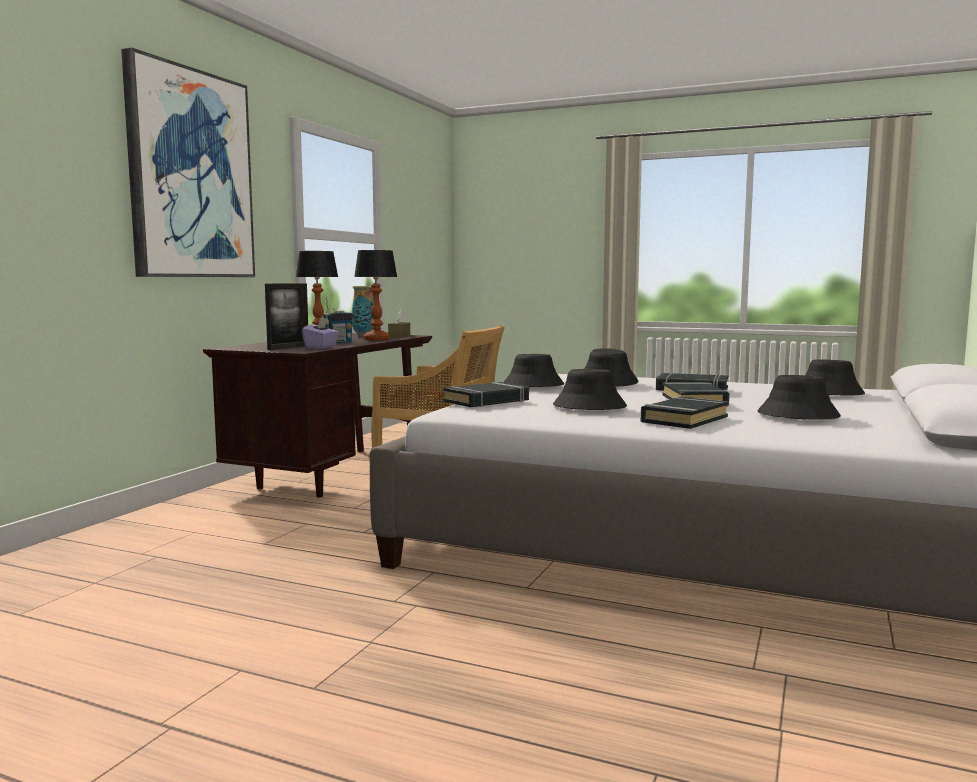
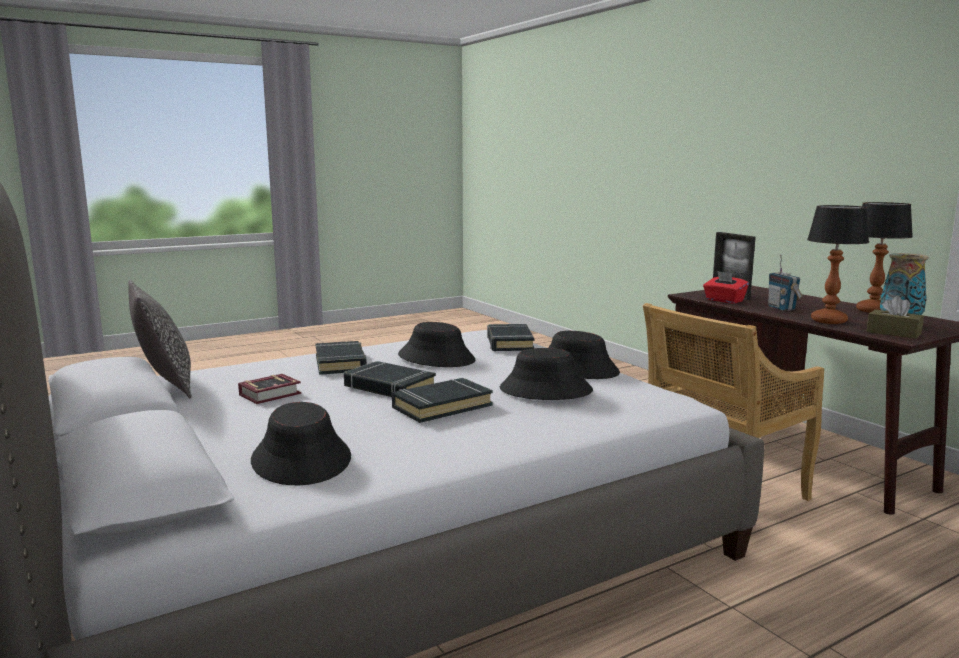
camera: 125 degrees right, 5 degrees up
(190, 175) = (801, 127): picture -> none
(321, 347) = (724, 300): purple tissue box -> red tissue box
(797, 415) = (273, 394): black hat -> book
(904, 439) = (165, 386): none -> pillow

